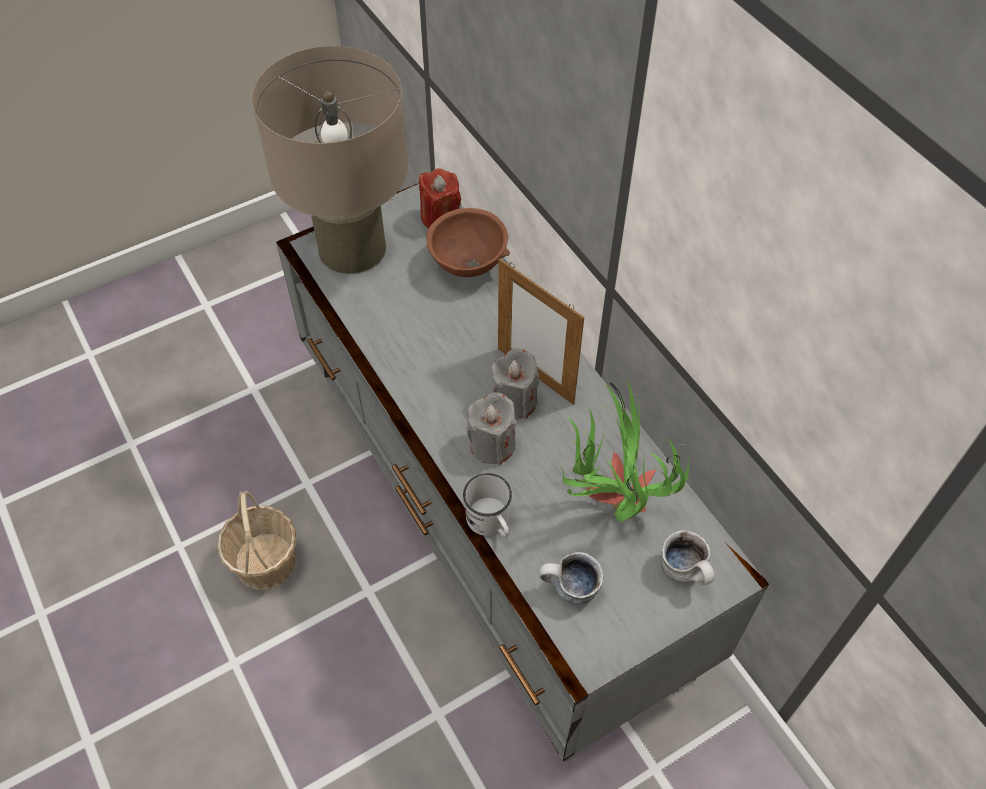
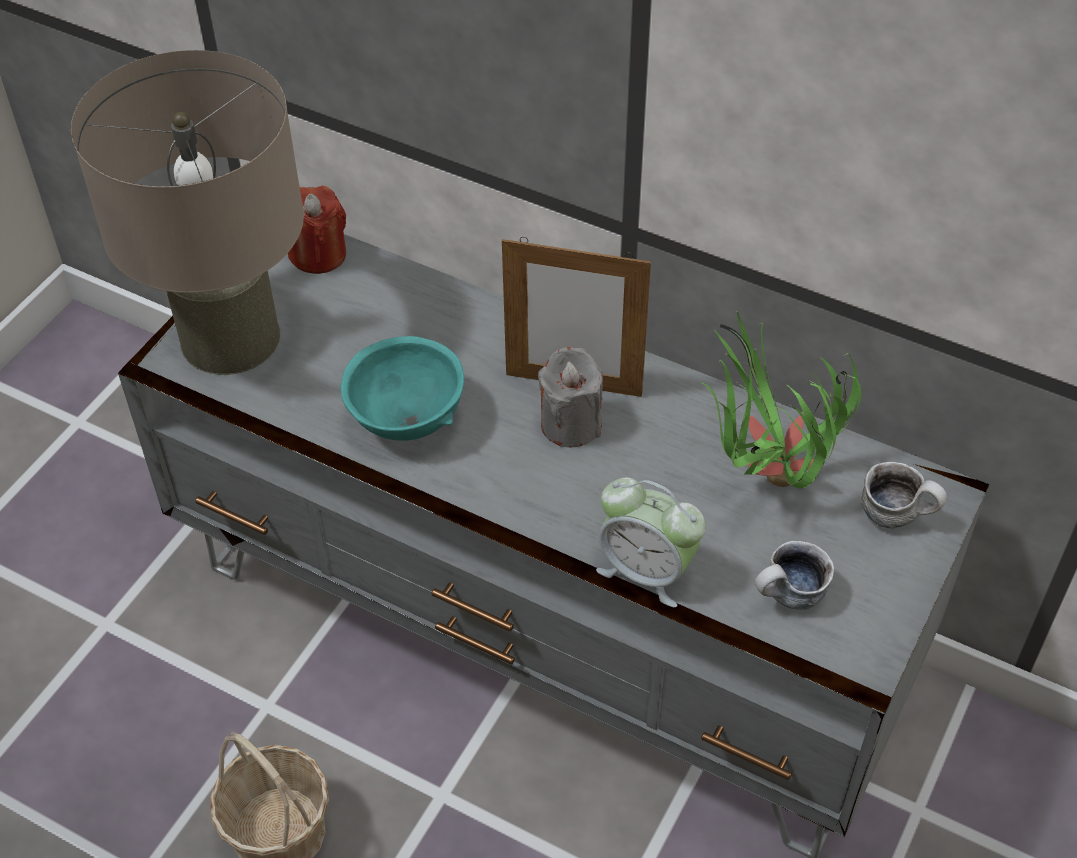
camera: 30 degrees left, 5 degrees down
(416, 350) = (406, 421): none -> turquoise bowl
(468, 265) = (396, 295): brown bowl -> none
(491, 523) = (646, 571): white mug -> alarm clock
(492, 444) = (581, 484): grey candle -> none

